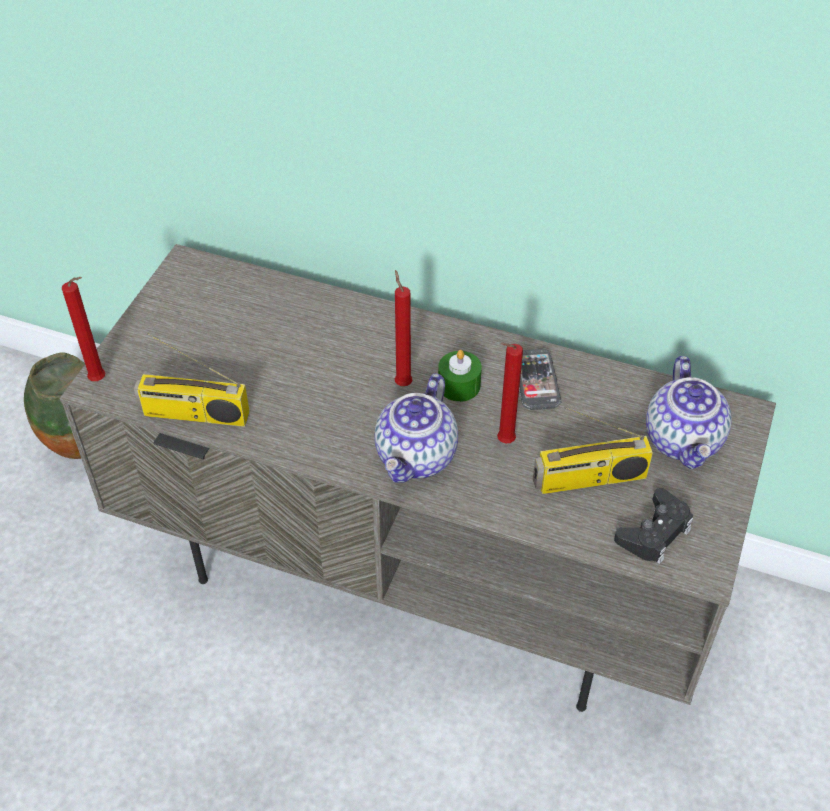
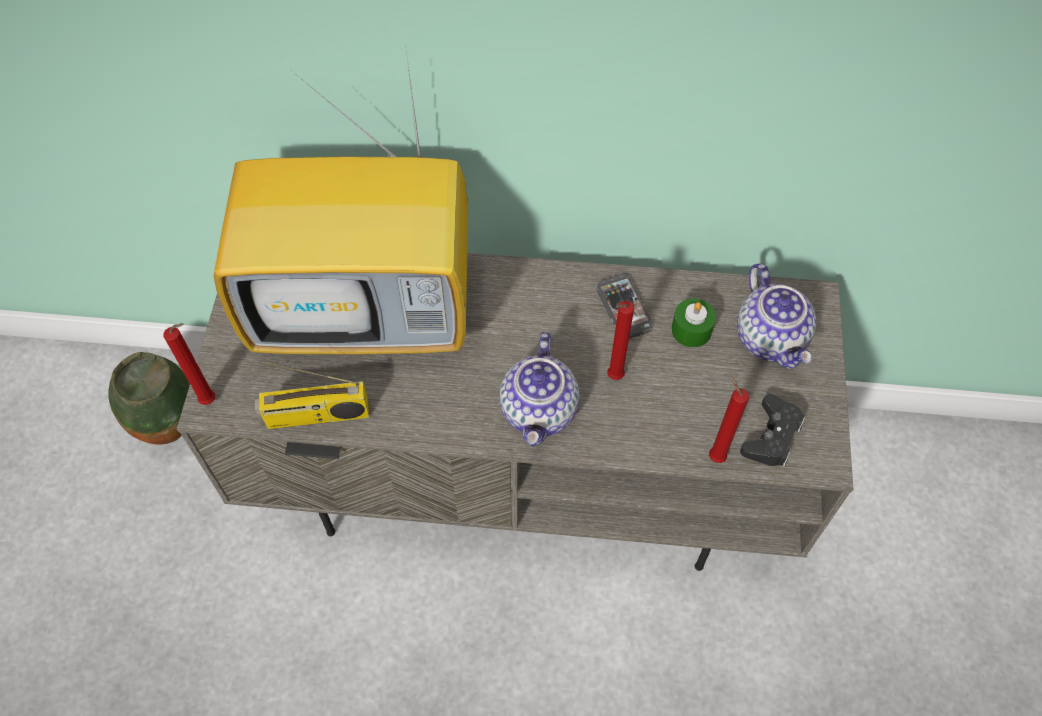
camera: 15 degrees left, 10 degrees up
(279, 334) = (370, 311): none -> television
(402, 382) = (502, 337): red candle -> red candle (714, 455)
(459, 385) = (555, 328): green candle -> green candle (691, 330)
(589, 480) = (700, 397): radio -> none

